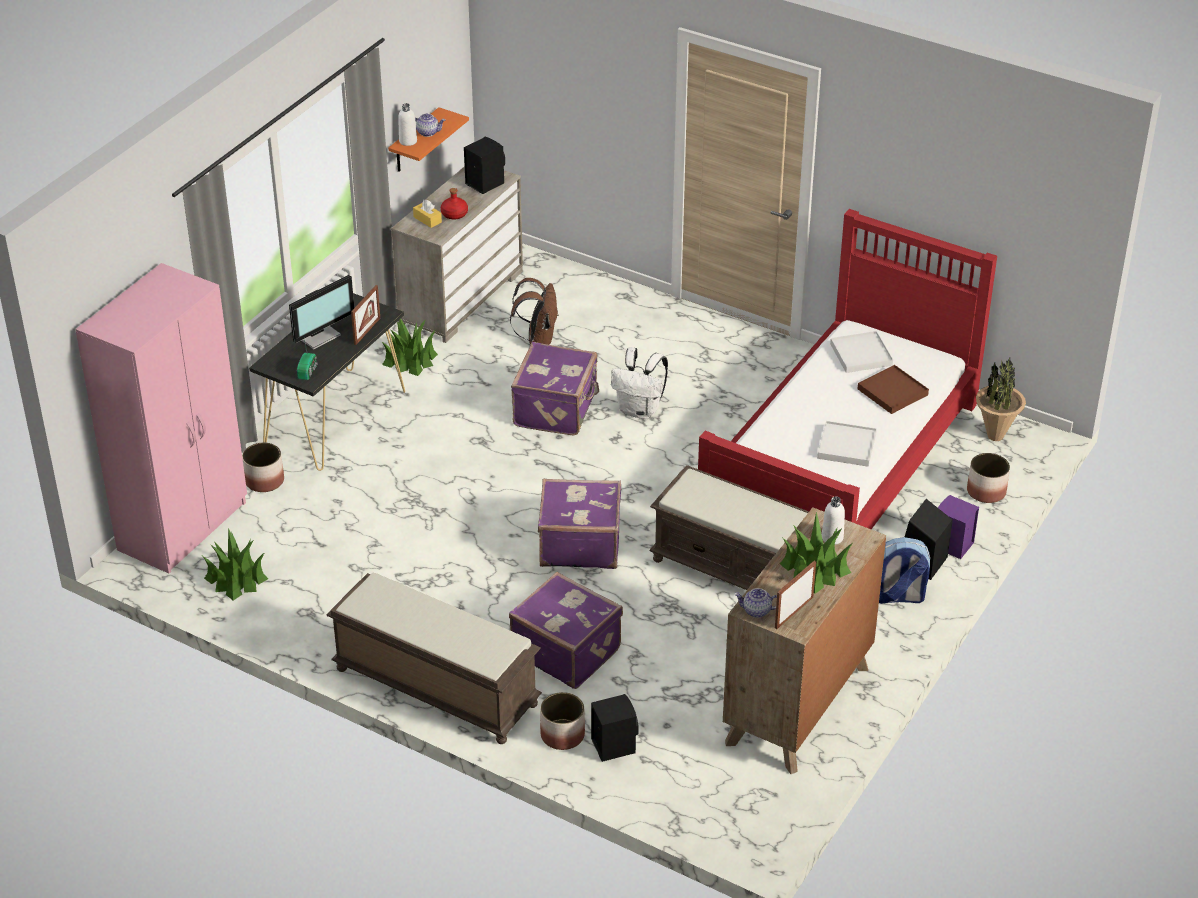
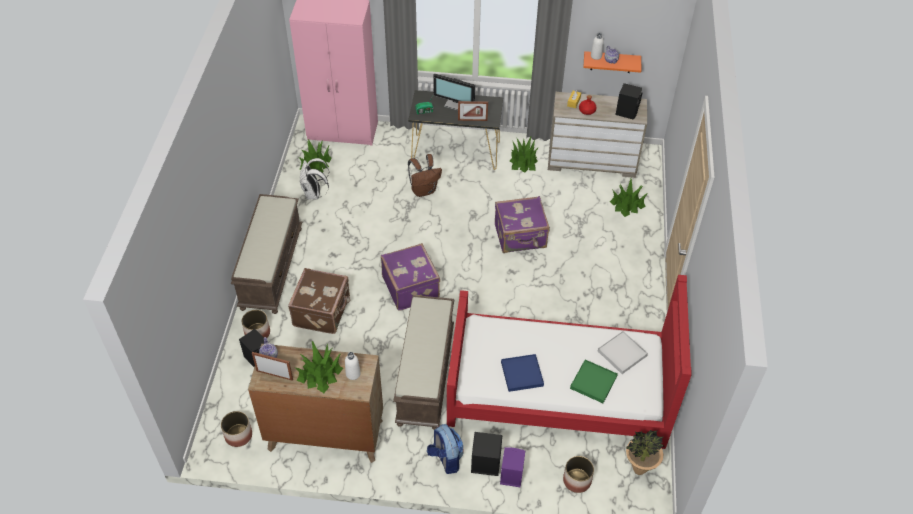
camera: 65 degrees right, 10 degrees up
(265, 481) = (392, 145): planter -> planter (238, 435)
(538, 339) = (578, 206): brown backpack -> brown backpack (424, 190)
(566, 296) = (627, 204): none -> potted plant
(566, 650) = (323, 312): purple suitcase -> brown suitcase
(640, 410) = (544, 274): white backpack -> white backpack (314, 194)
(846, 446) = (522, 374): white tray -> blue tray
(892, 392) = (593, 382): brown tray -> green tray

